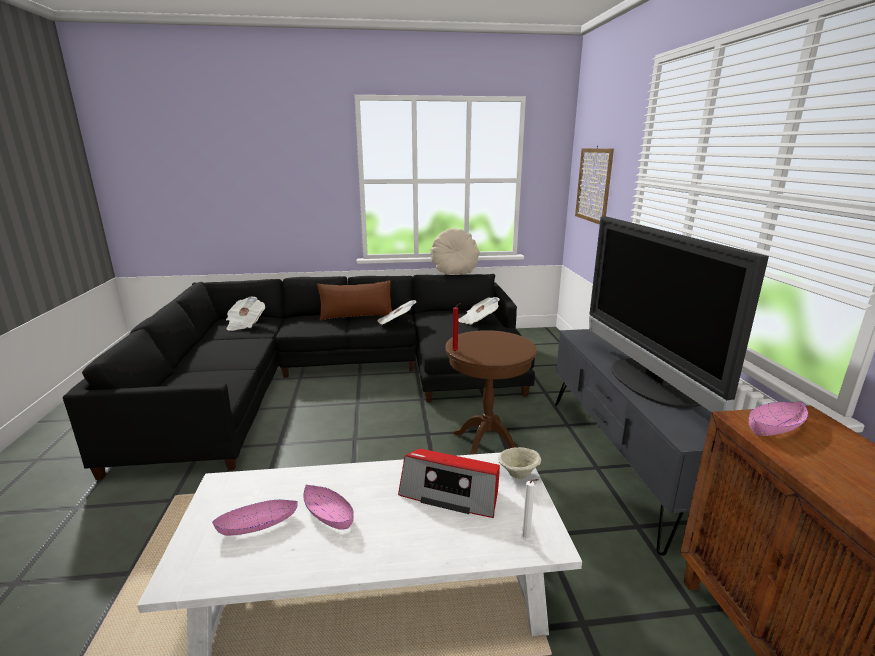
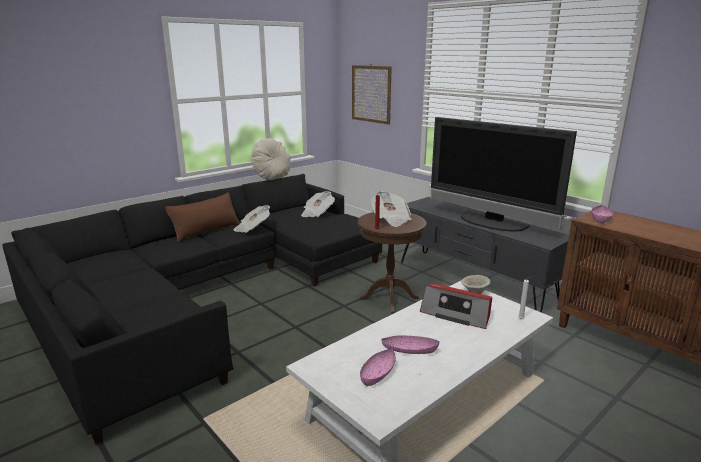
camera: 35 degrees left, 0 degrees up
(245, 324) = (103, 262): newspaper -> newspaper (390, 219)
(451, 493) = (456, 314): radio -> radio turned 45 degrees clockwise

